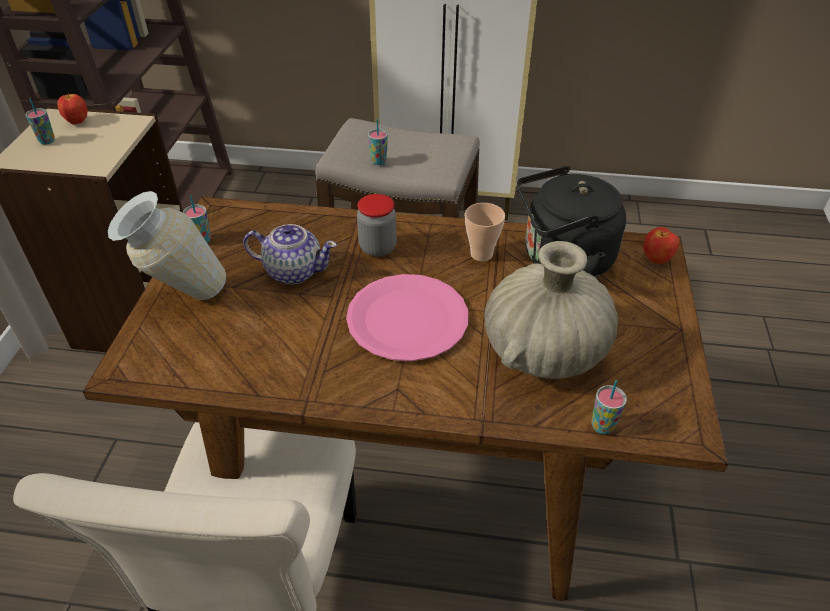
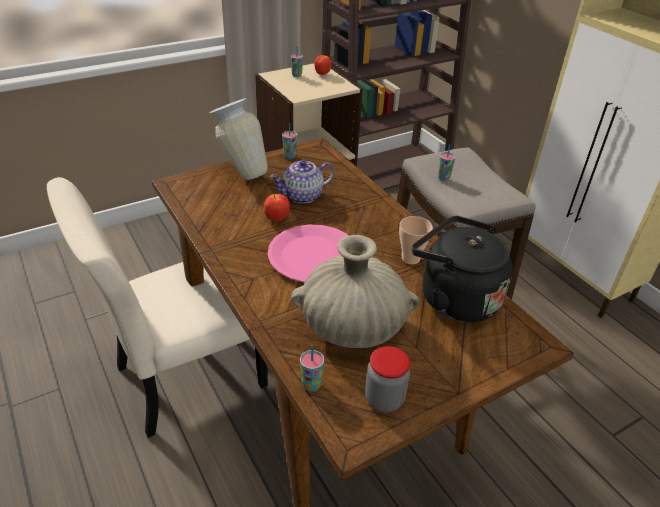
camera: 50 degrees right, 5 degrees down
(293, 271) = (303, 196): teapot -> teapot turned 90 degrees clockwise
(377, 247) = (361, 215): jar -> jar (384, 399)
(656, 260) = (522, 348): apple -> apple (276, 219)

